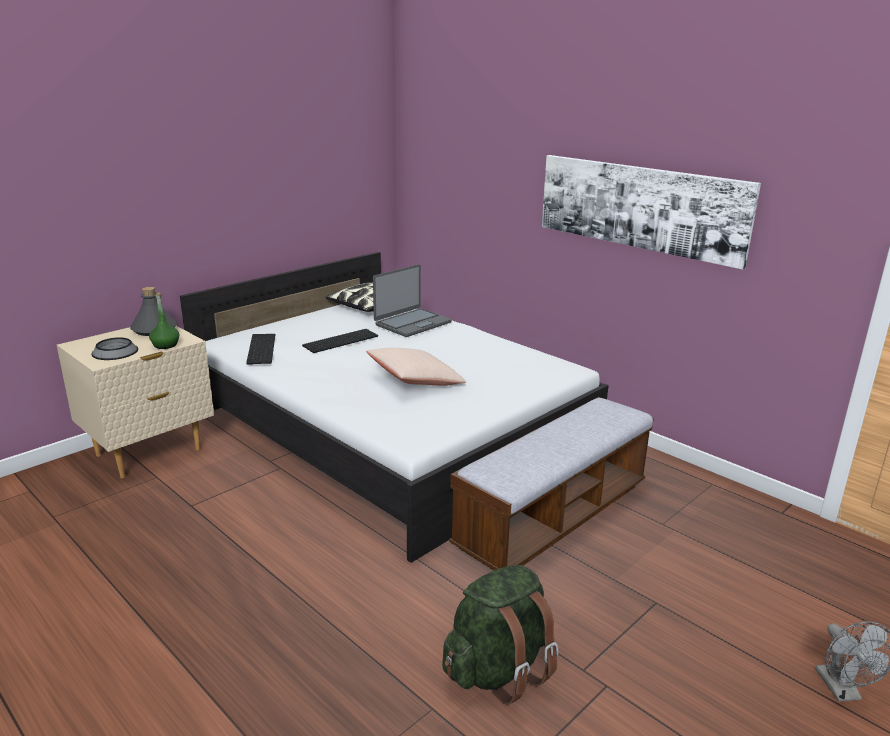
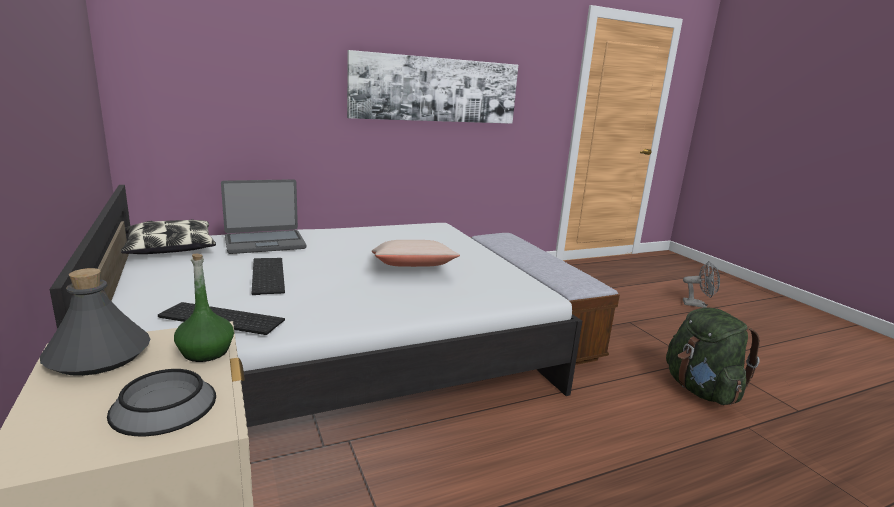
camera: 70 degrees left, 5 degrees down
(412, 323) = (265, 243): laptop -> laptop turned 90 degrees clockwise

